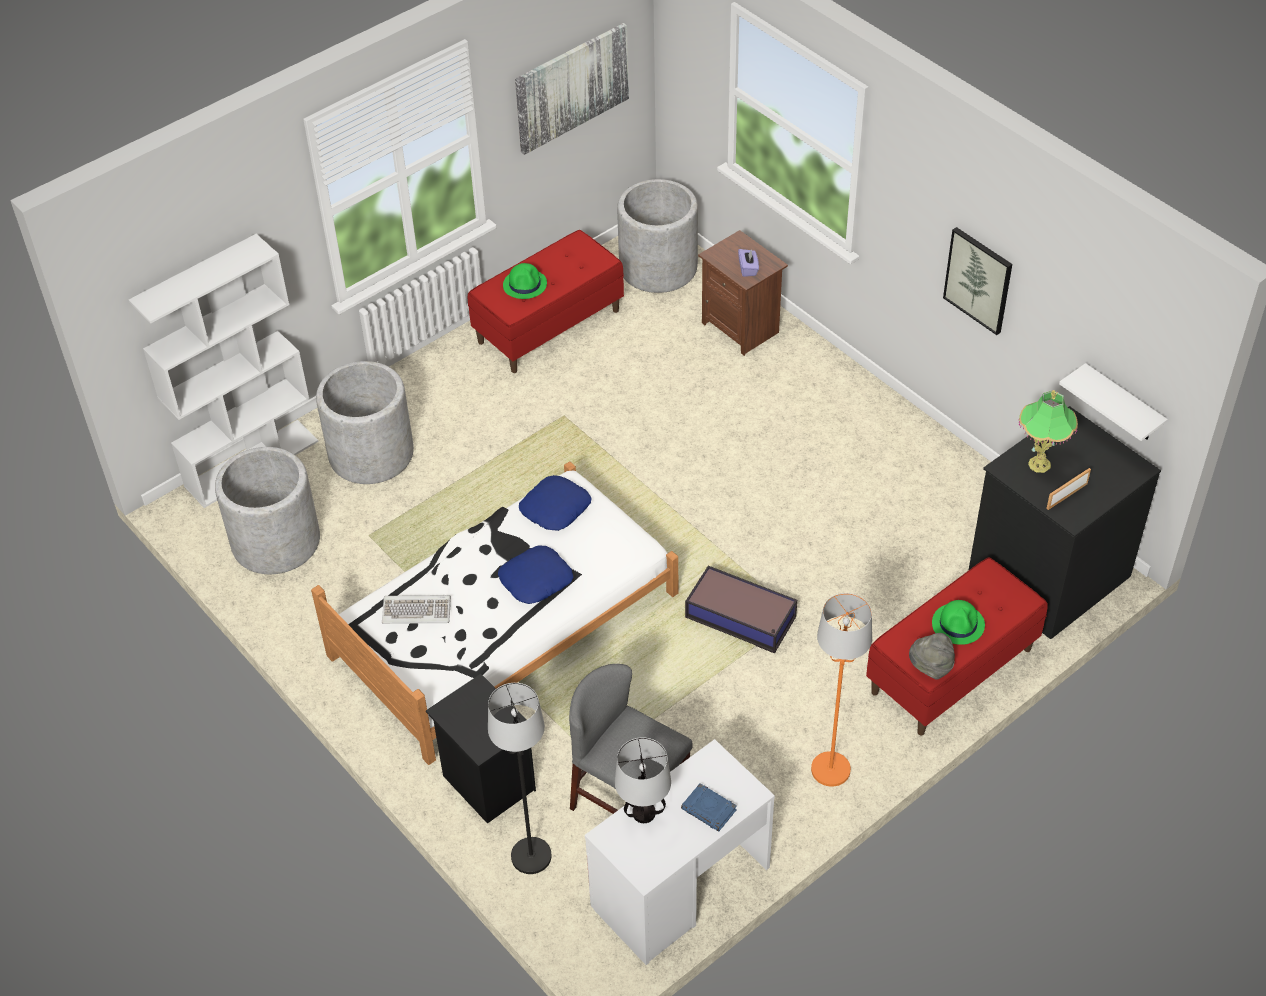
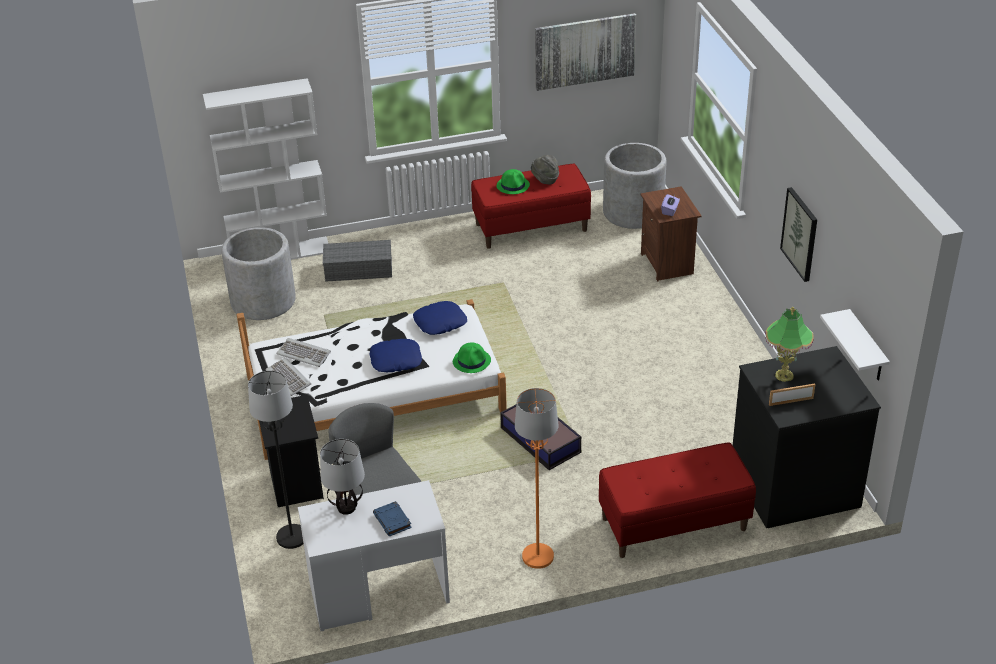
camera: 25 degrees right, 10 degrees down
(371, 454) = (359, 269): grey planter -> grey storage box
(420, 652) = (289, 378): none -> keyboard
(930, 667) = (633, 498): grey hat -> grey hat (545, 180)
(958, 624) = (675, 477): green hat -> green hat (472, 361)

